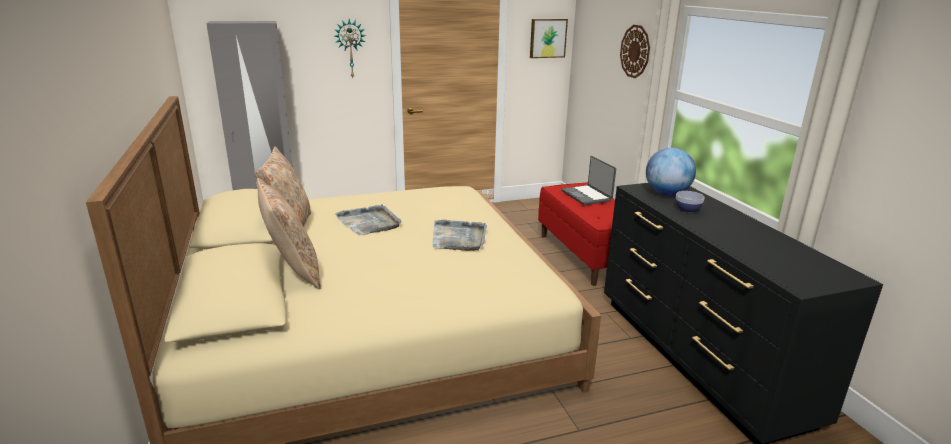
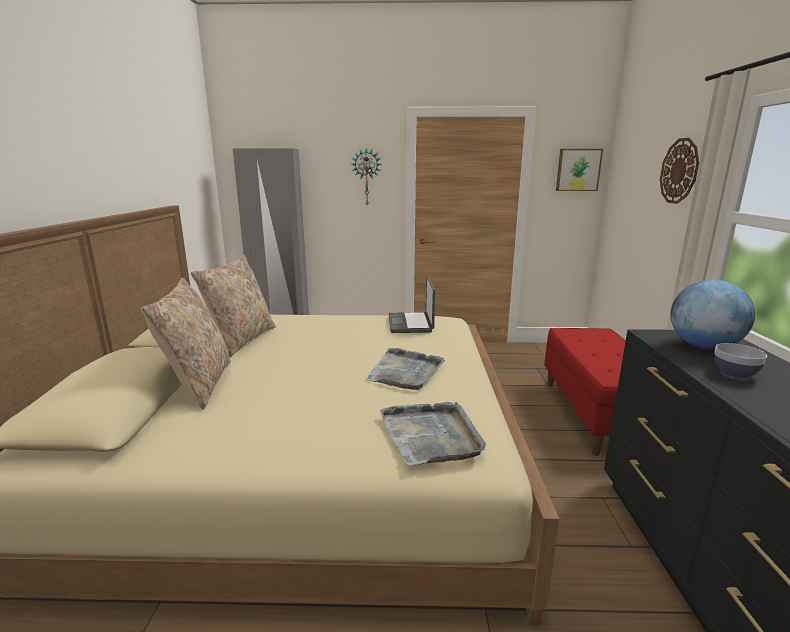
camera: 20 degrees right, 5 degrees down
(369, 222) = (323, 342): grey tray -> grey tray (431, 435)
(587, 196) = (603, 343): laptop -> laptop (411, 324)

